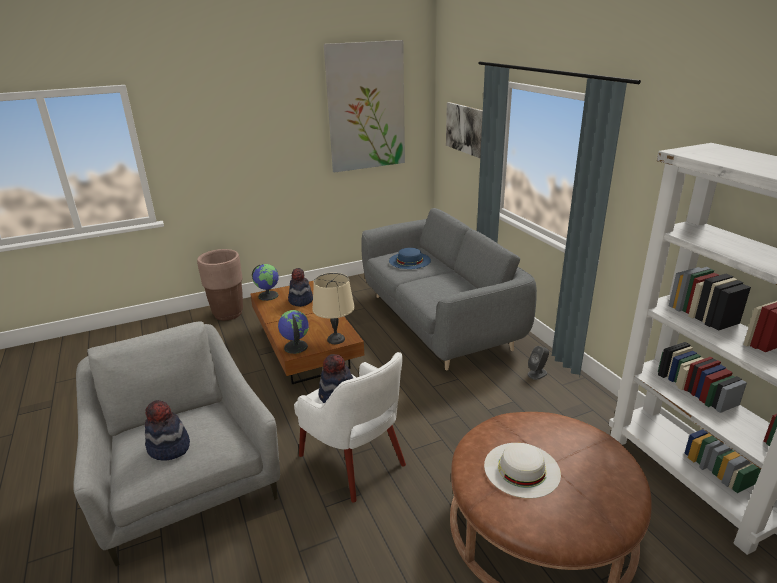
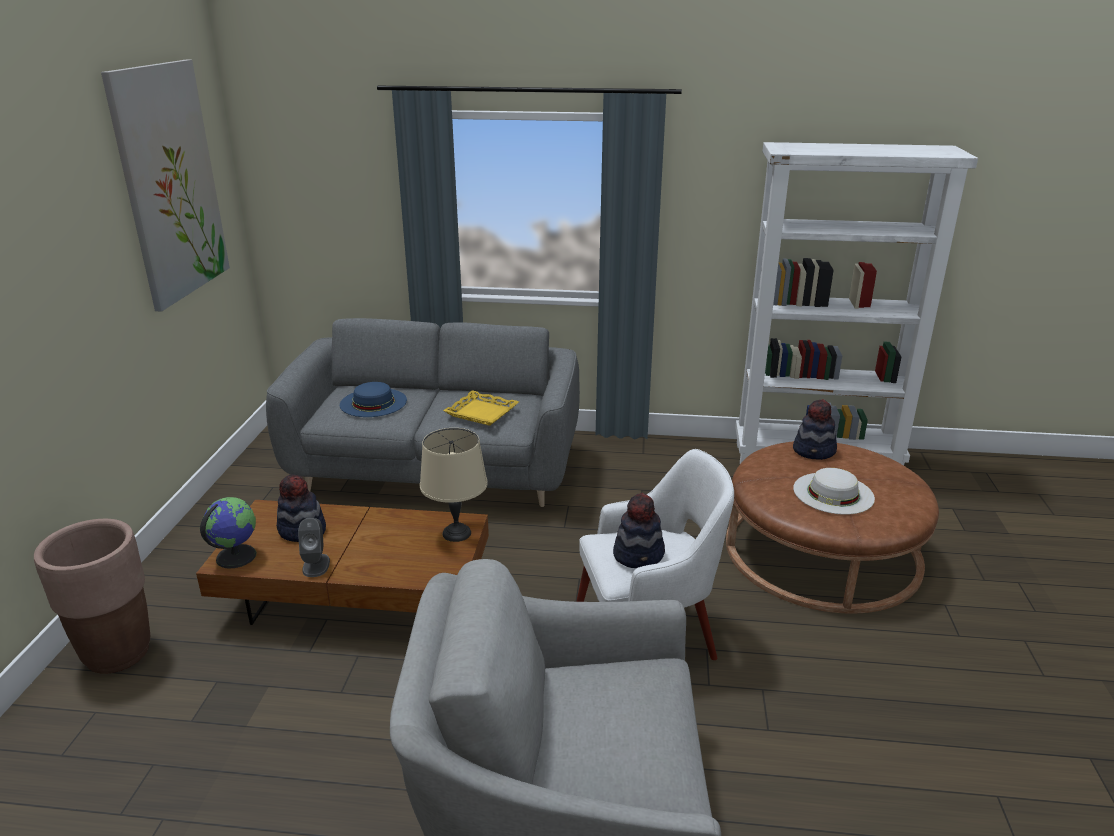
camera: 60 degrees left, 0 degrees up
(169, 448) = (632, 731): hat -> hat (814, 451)
(295, 347) = (434, 572): globe -> none
(438, 290) = (481, 413): none -> yellow tray
(465, 129) = (336, 190): picture -> none
(537, 373) = (611, 457): grey speaker -> grey speaker (316, 565)

